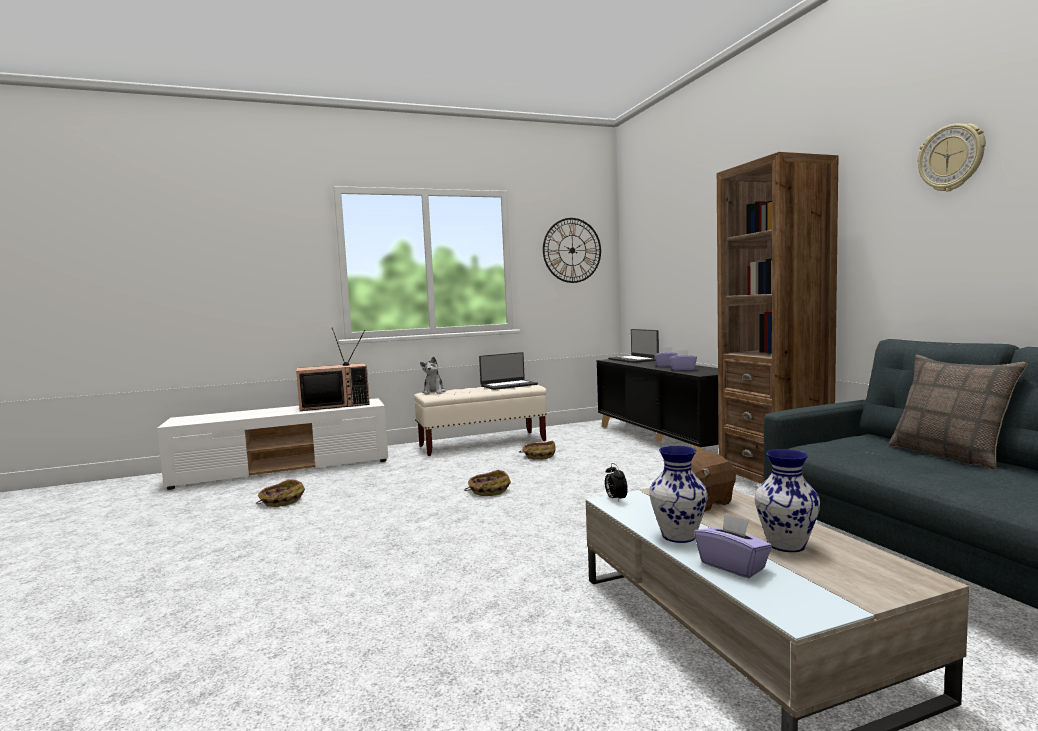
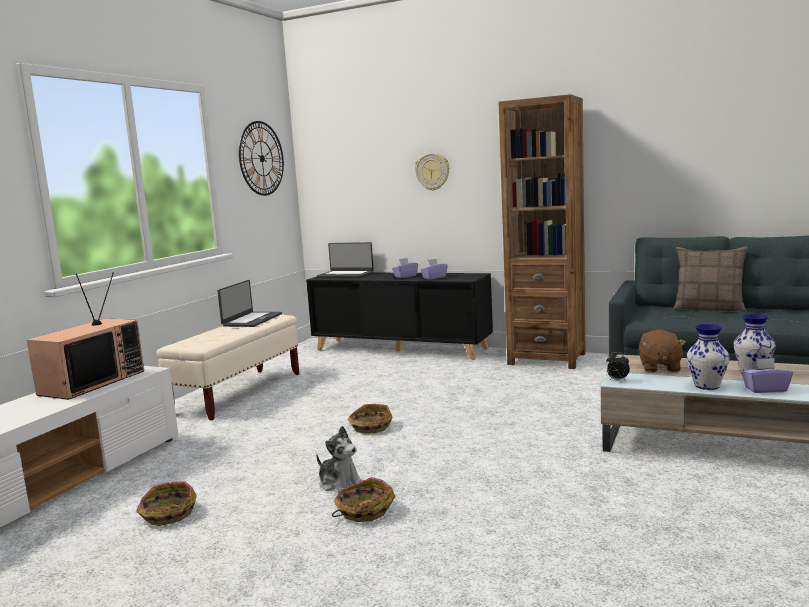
camera: 45 degrees left, 5 degrees up
(434, 392) = (188, 342): plush toy -> plush toy (340, 484)
(539, 456) = (330, 388): basket -> basket (363, 511)
(951, 158) = (668, 113): wall clock -> wall clock (432, 171)

